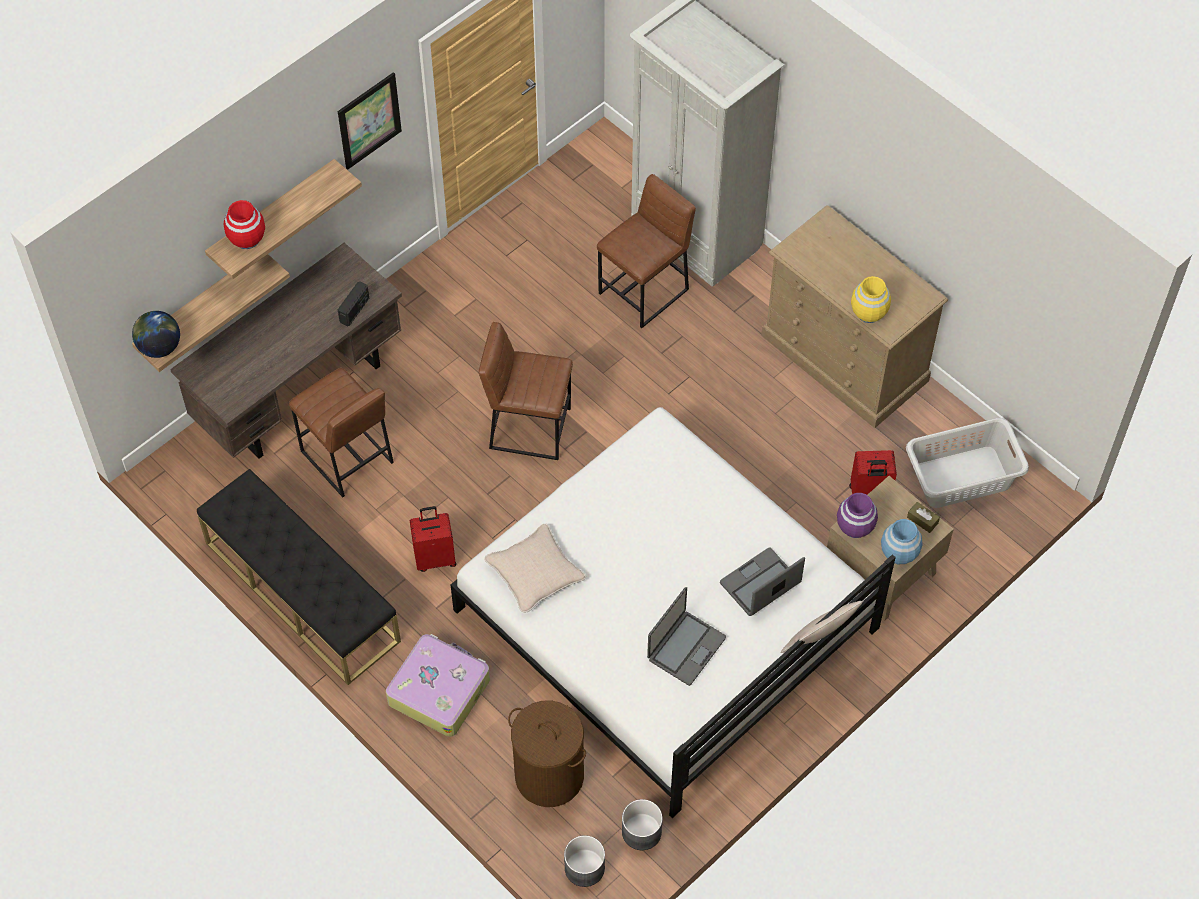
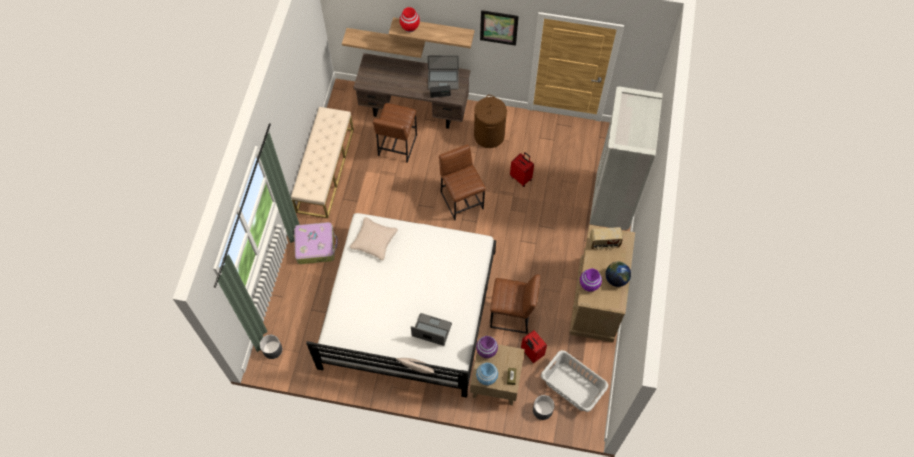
camera: 55 degrees right, 5 degrees up
(159, 347) = (351, 37): globe -> globe (616, 279)
(301, 592) = (325, 170): black bench -> beige bench
(435, 558) = (374, 205): red suitcase -> red suitcase (521, 178)
(549, 776) = (305, 310): brown laundry basket -> brown laundry basket (489, 135)
(641, 832) = (302, 361): grey planter -> grey planter (542, 410)
(644, 290) = (565, 199): brown chair -> brown chair (512, 315)
(685, 648) = (378, 320): laptop -> laptop (443, 79)
(815, 252) = (604, 243): none -> radio
(868, 312) = (589, 284): yellow vase -> purple vase

